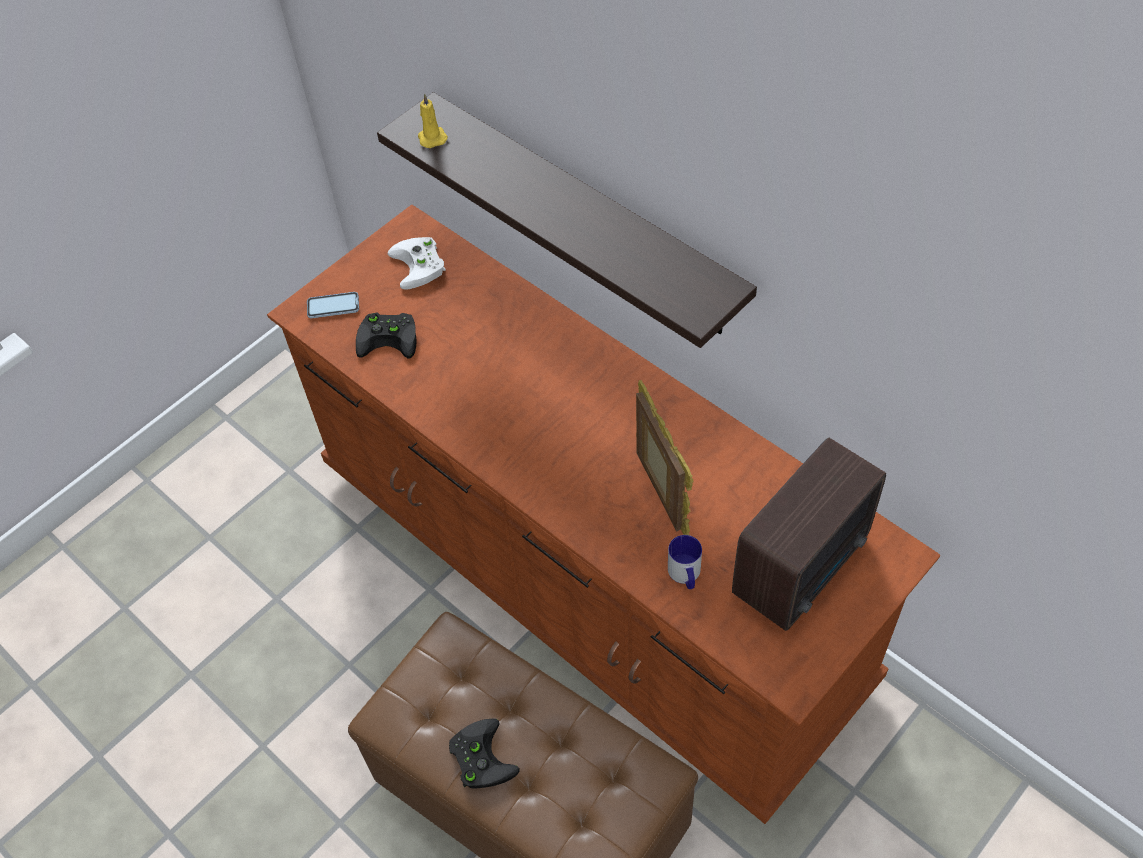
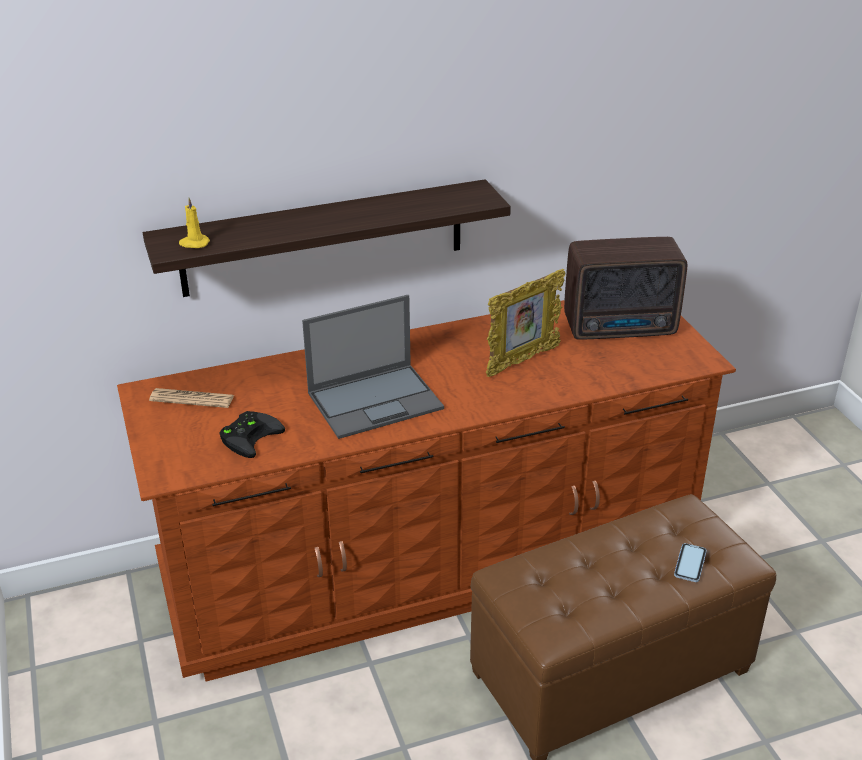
camera: 65 degrees left, 20 degrees down
(333, 306) = (179, 456): phone -> phone (690, 564)
(420, 266) = (192, 399): white game controller -> newspaper
(479, 756) = (622, 590): black game controller -> none
(504, 402) = (376, 400): none -> laptop
(660, 493) = (522, 361): picture frame -> picture frame turned 135 degrees clockwise
(685, 575) = (596, 372): mug -> none
(805, 565) = (622, 328): radio -> radio turned 105 degrees clockwise

